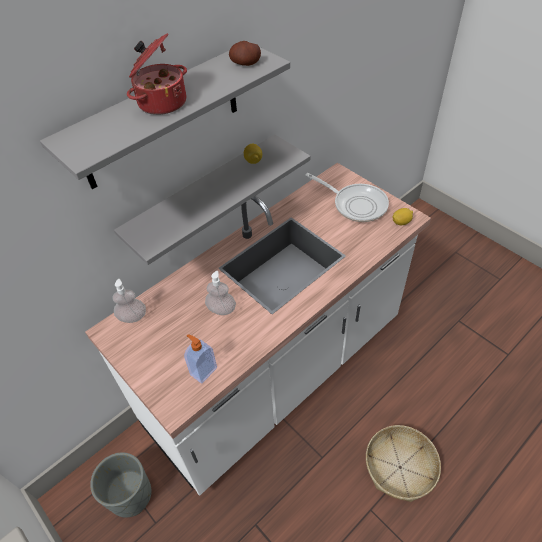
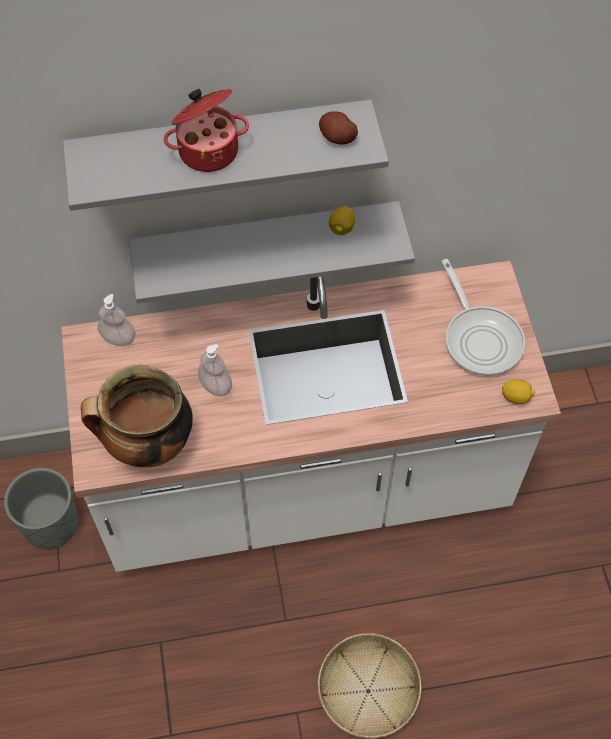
camera: 30 degrees right, 10 degrees up
(203, 371) = (148, 445): soap dispenser -> cooking pot

